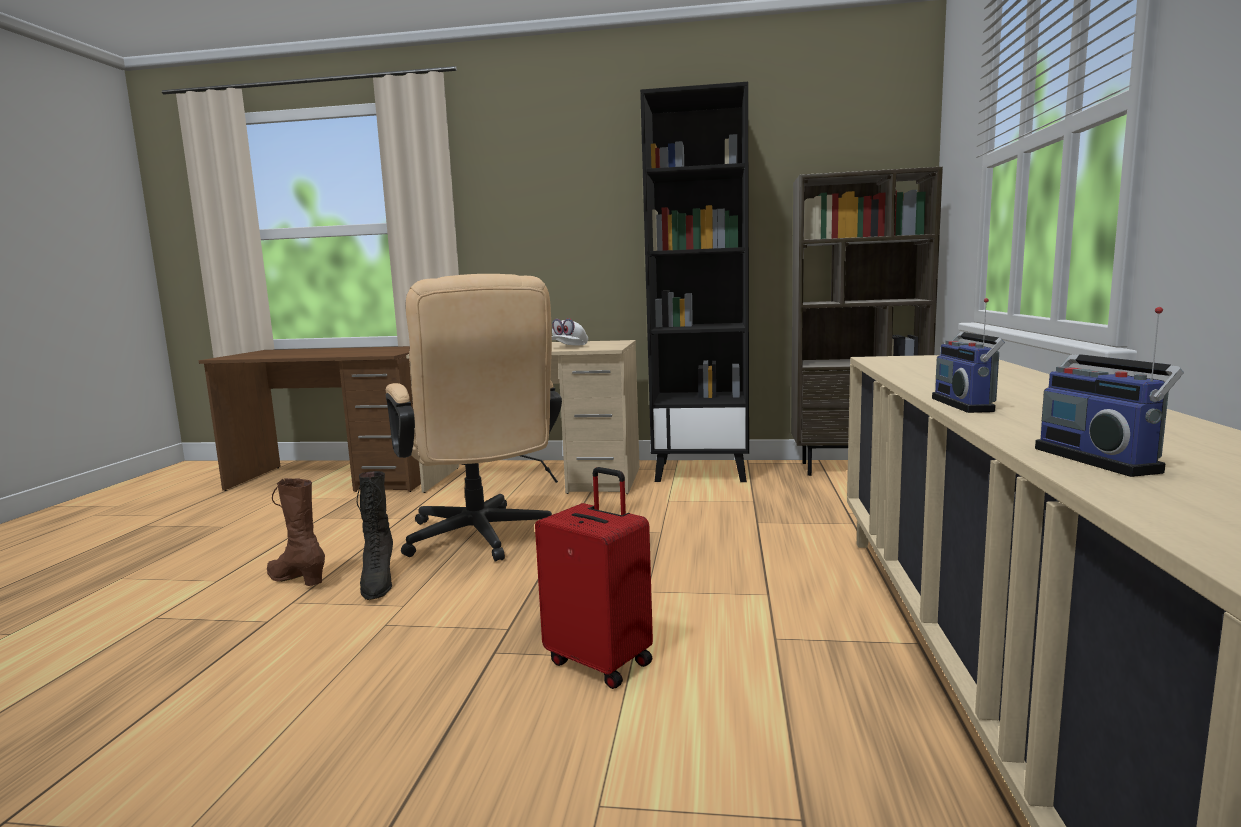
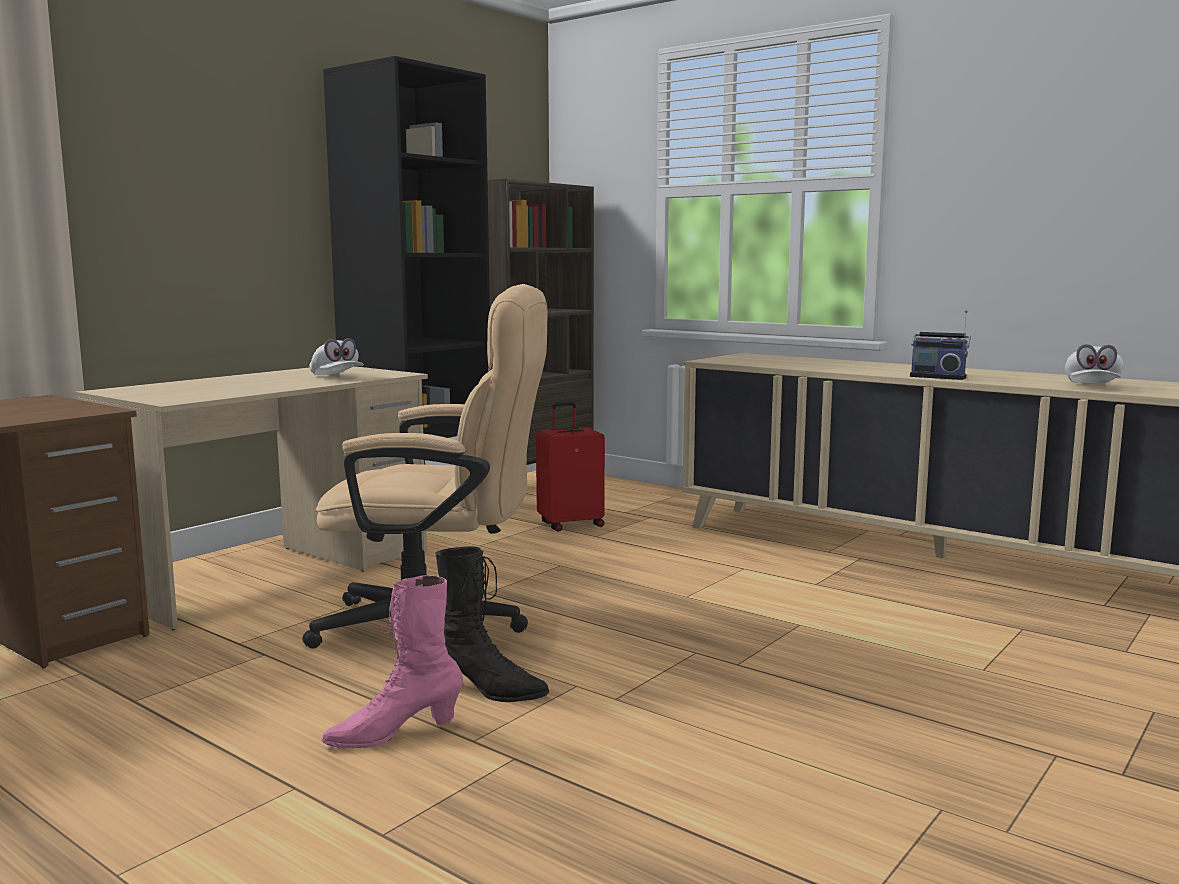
camera: 60 degrees left, 0 degrees up
(297, 580) = (394, 733): brown boot -> pink boot
(601, 661) = (796, 634): red suitcase -> red suitcase (570, 524)
(1101, 459) = (1092, 387): radio -> white cap

